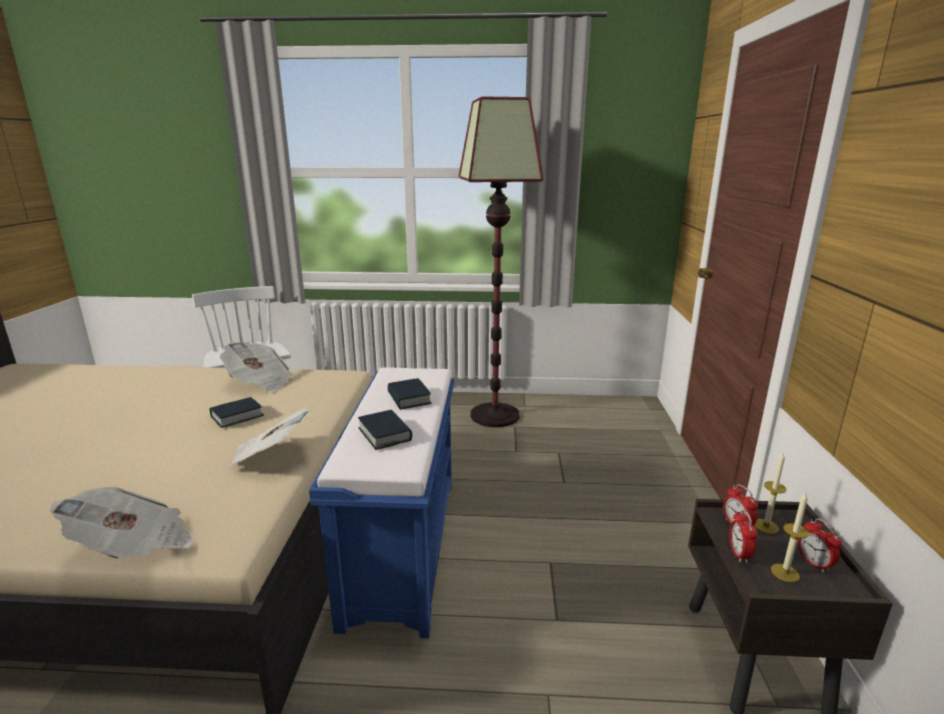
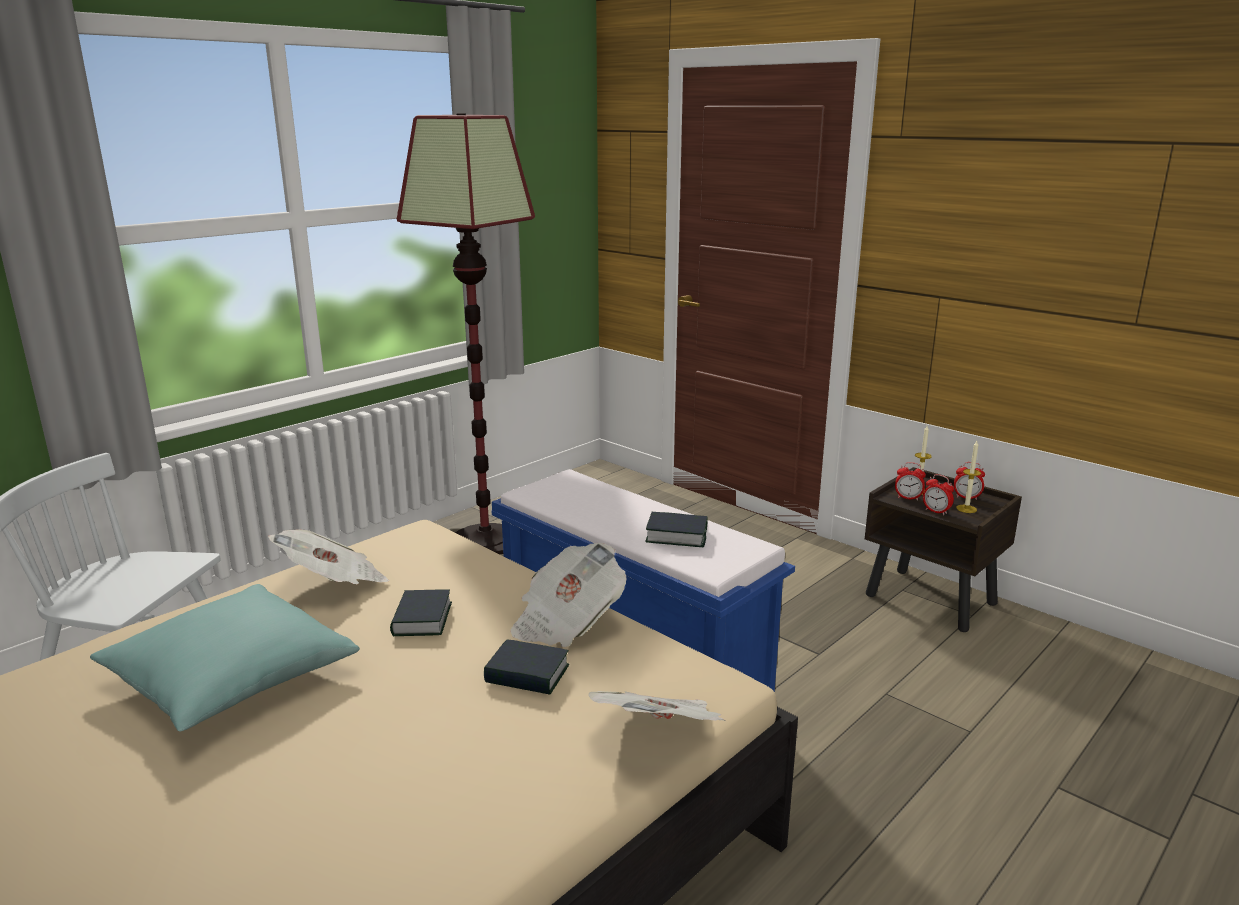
camera: 50 degrees left, 0 degrees up
(142, 403) = (230, 680): none -> turquoise pillow
(409, 398) = (612, 505): book -> book (527, 675)

